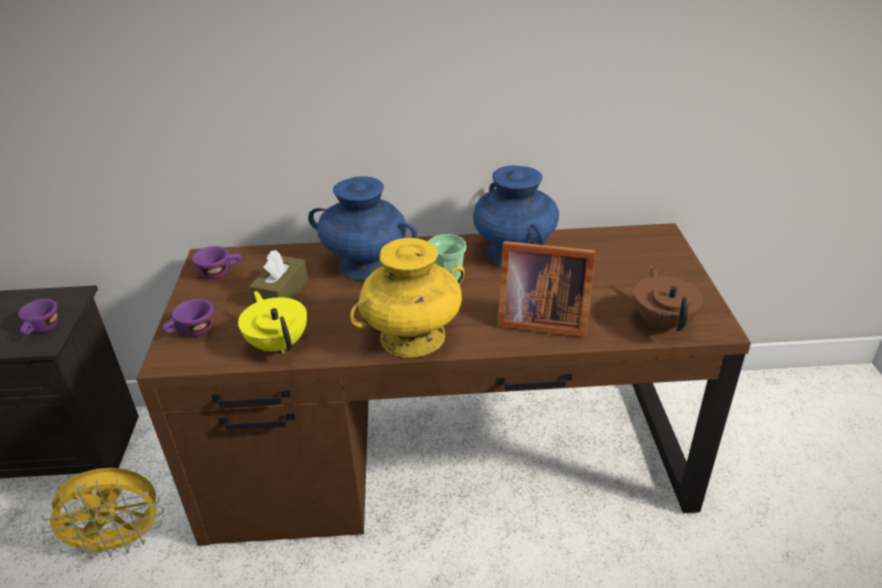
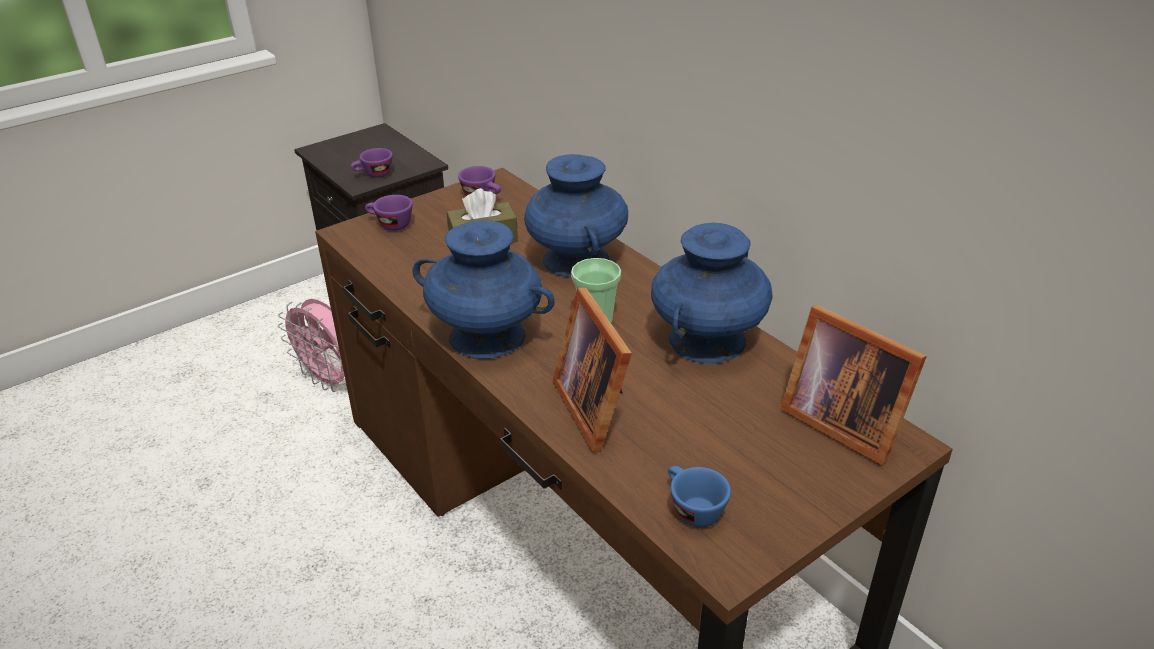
camera: 55 degrees right, 0 degrees up
(121, 542) = (331, 380): yellow fan -> pink fan
(278, 343) = (411, 270): yellow teapot -> none
(412, 337) = (486, 336): yellow vase -> blue vase
(628, 243) = (840, 421): none -> picture frame
(663, 321) = (691, 509): brown teapot -> blue cup

